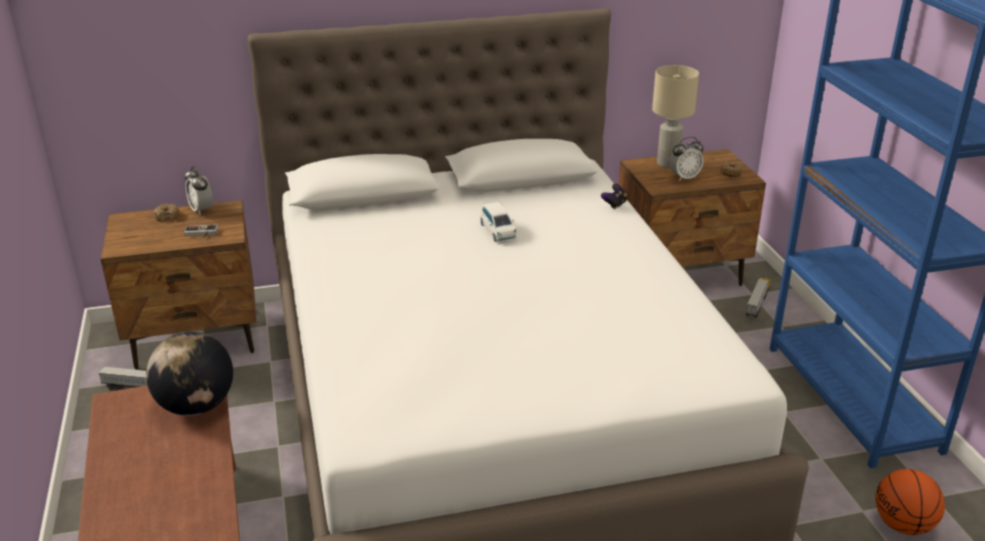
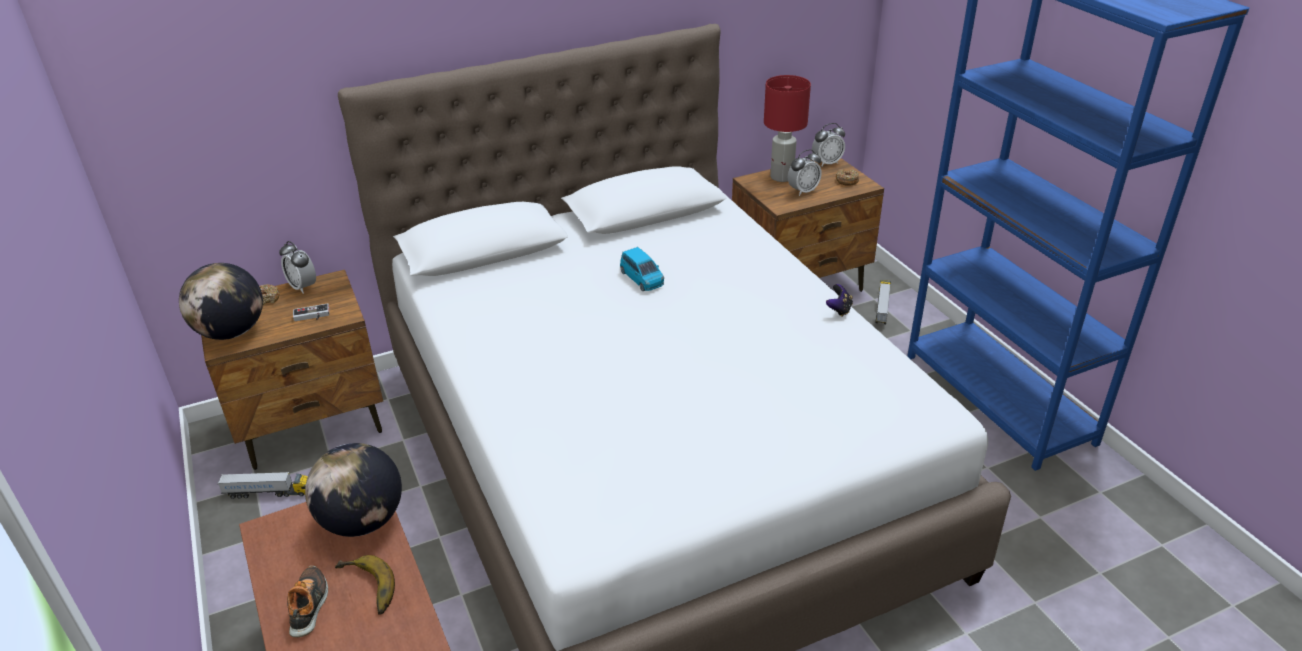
camera: 10 degrees left, 5 degrees up
(129, 239) = (231, 332): none -> globe
(129, 466) = (309, 605): none -> shoe
(180, 460) = (365, 590): none -> banana
(498, 231) = (642, 279): white toy car -> blue toy car
(614, 205) = (751, 234): game controller -> game controller (839, 310)
(668, 164) = (782, 177): beige table lamp -> red table lamp
(716, 156) = (827, 163): none -> alarm clock
(903, 525) = (1081, 526): basketball -> none

